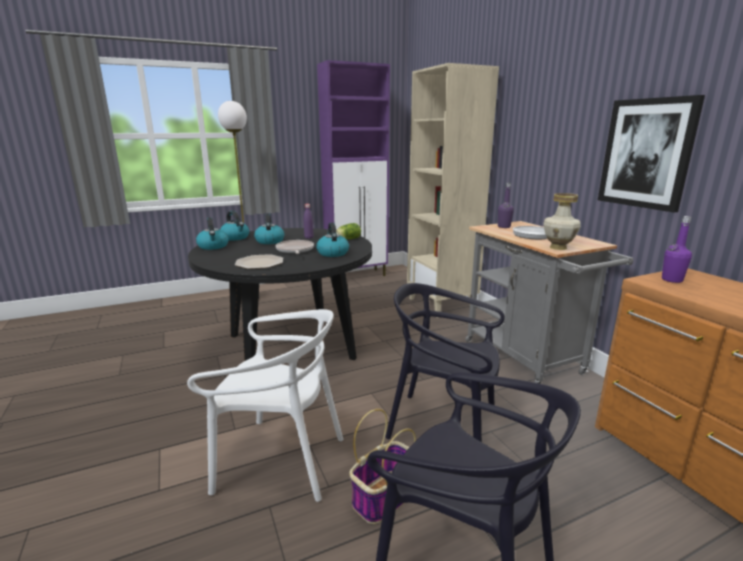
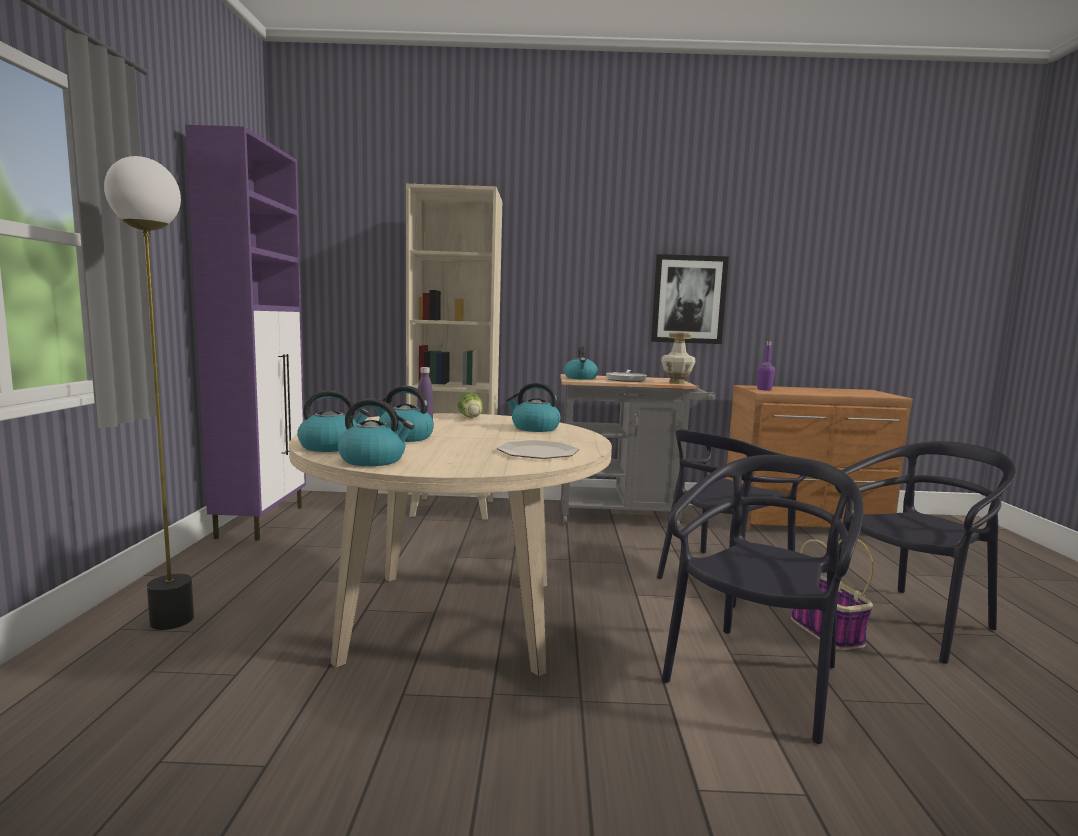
camera: 65 degrees left, 10 degrees down
(280, 460) = (756, 678): white chair -> black chair
(290, 346) = (454, 619): black dining table -> beige dining table
(295, 250) = (492, 436): frying pan -> none
(504, 227) = (580, 378): purple bottle -> kettle

